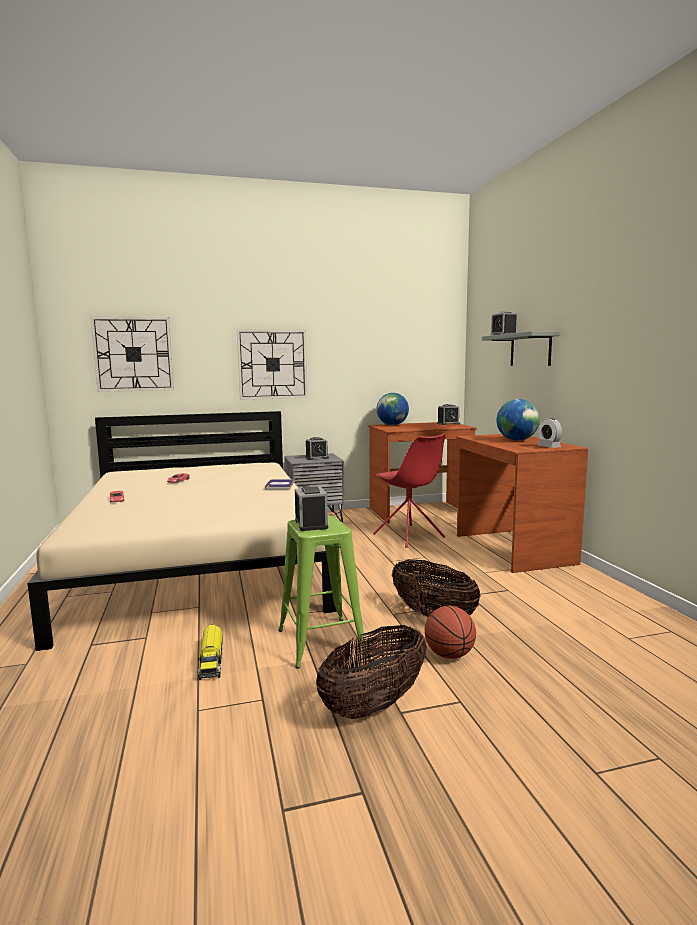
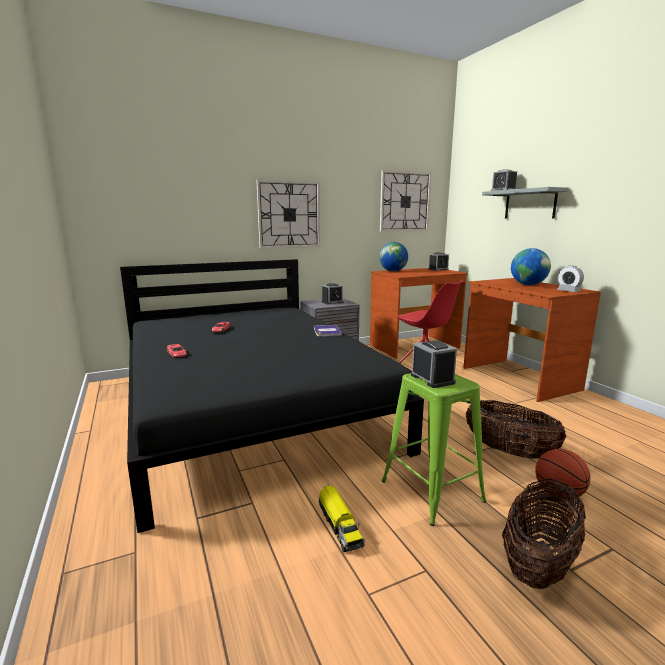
camera: 10 degrees left, 5 degrees up
(133, 354) = (156, 202): wall clock -> wall clock (404, 202)
(199, 562) = (251, 408): beige bed -> black bed

